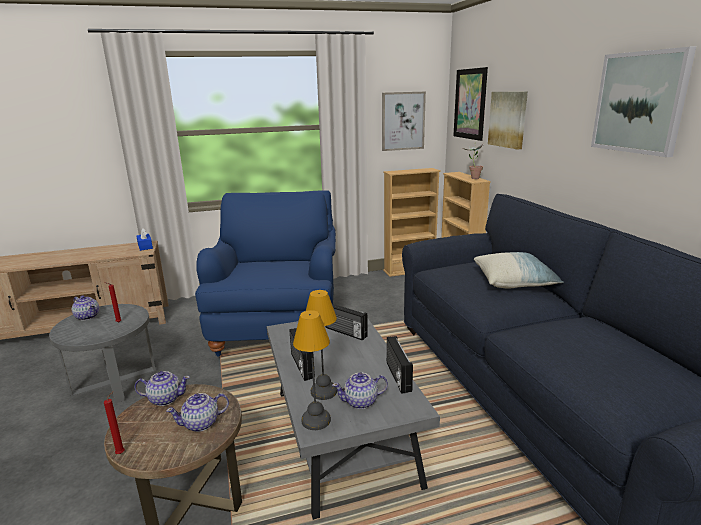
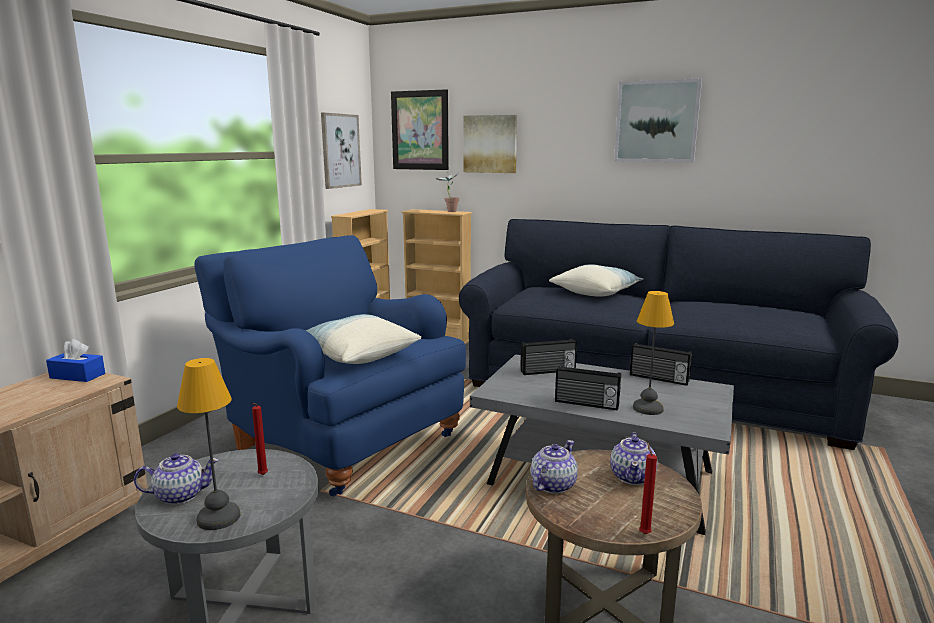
camera: 50 degrees left, 5 degrees down
(248, 275) = (356, 355): none -> pillow
(316, 419) = (692, 423): table lamp -> table lamp (219, 517)
(361, 402) = (683, 401): teapot -> none

